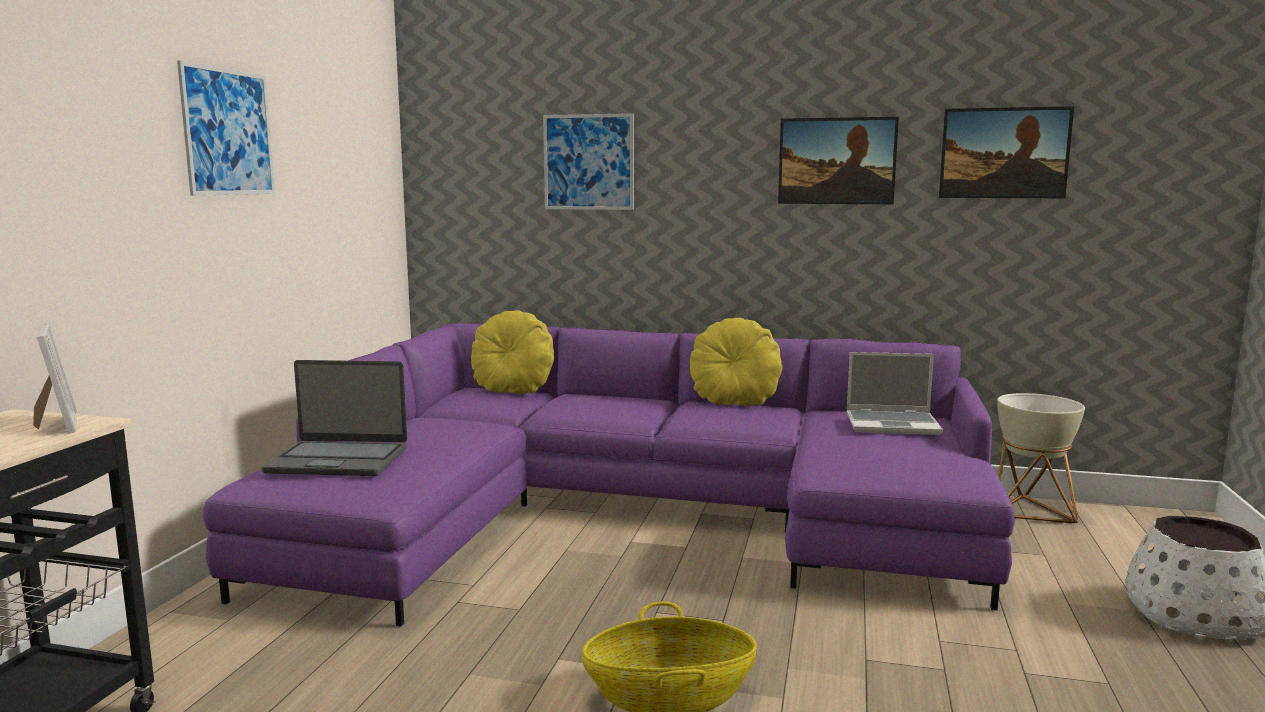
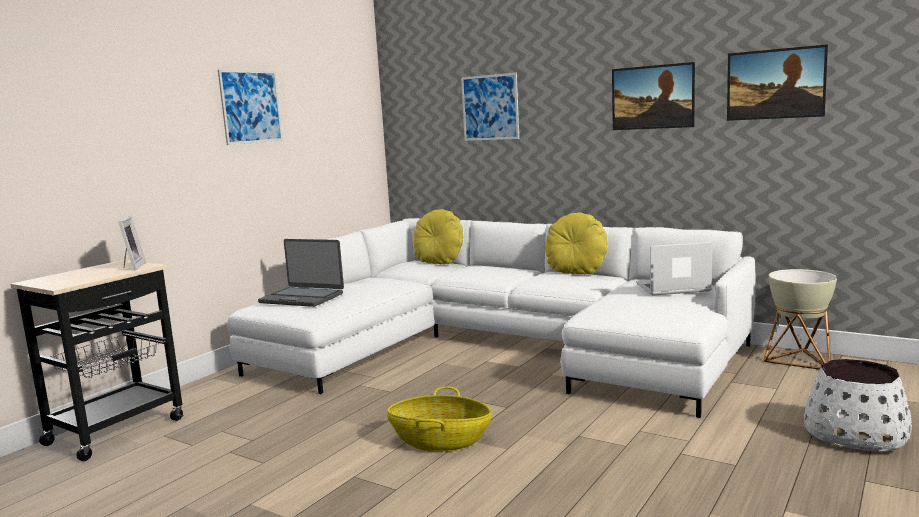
camera: 20 degrees right, 0 degrees up
(627, 517) = (495, 347): purple sofa -> white sofa
(893, 424) = (672, 288): laptop -> laptop turned 150 degrees clockwise

